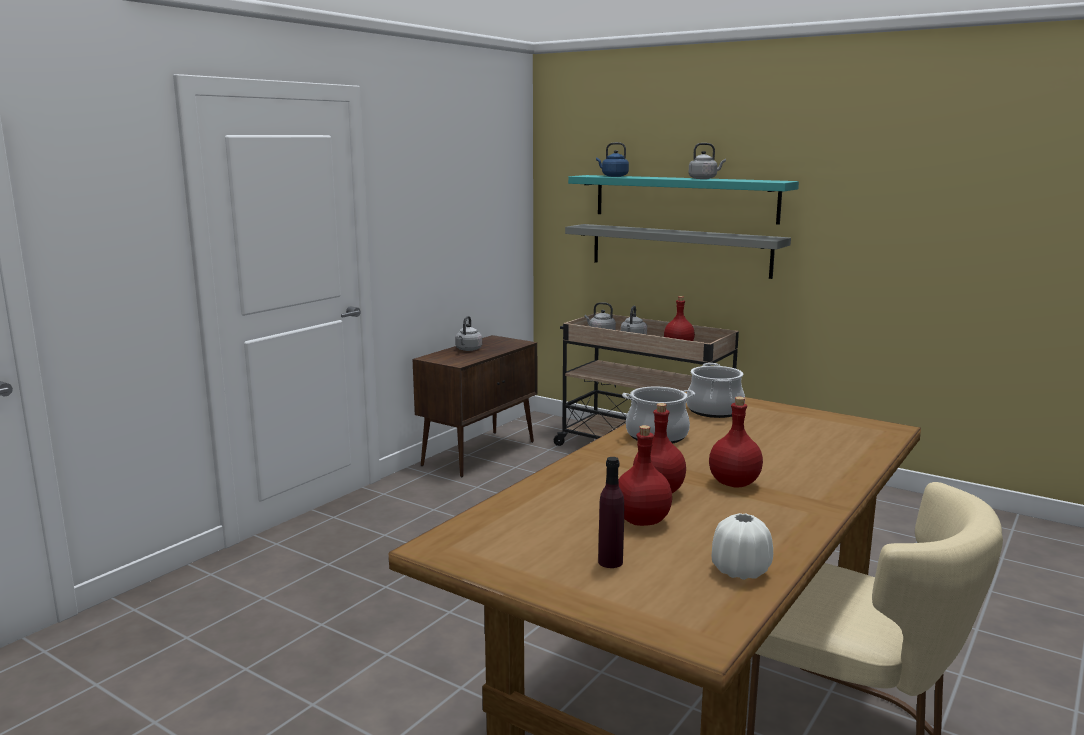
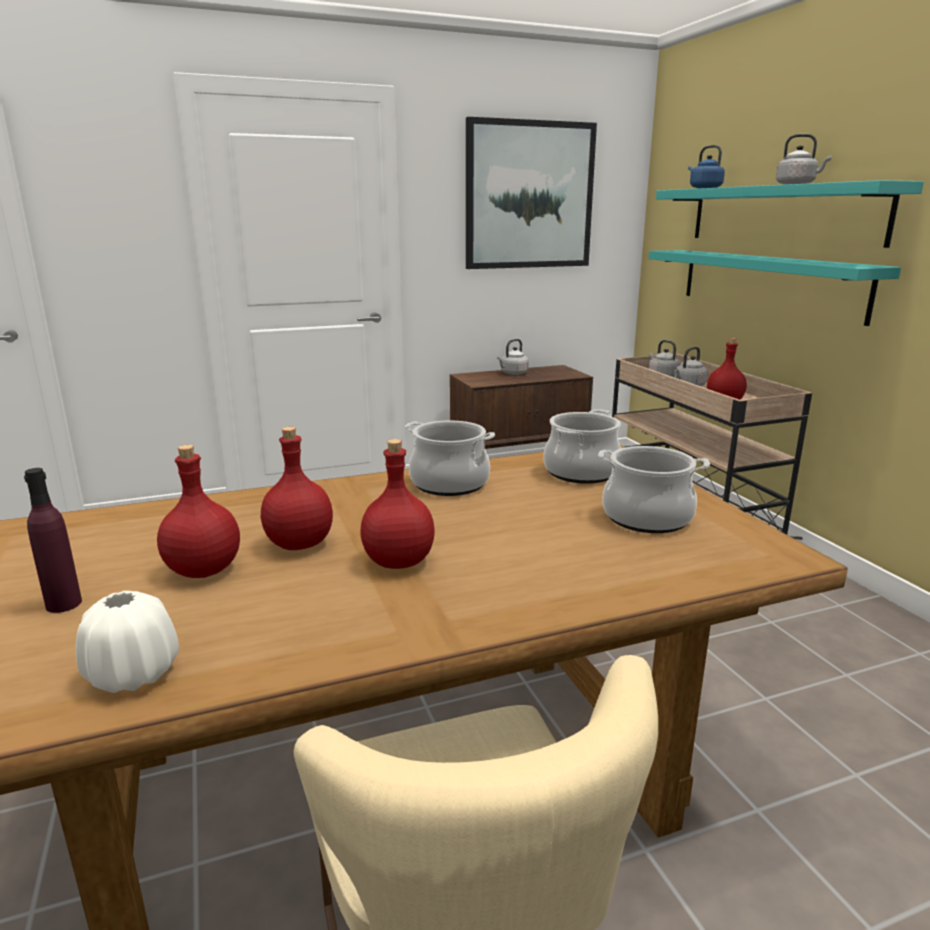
camera: 35 degrees right, 5 degrees up
(459, 182) = (529, 196): none -> picture
(679, 250) = (768, 283): grey shelf -> turquoise shelf
(800, 427) = (646, 518): none -> cooking pot

